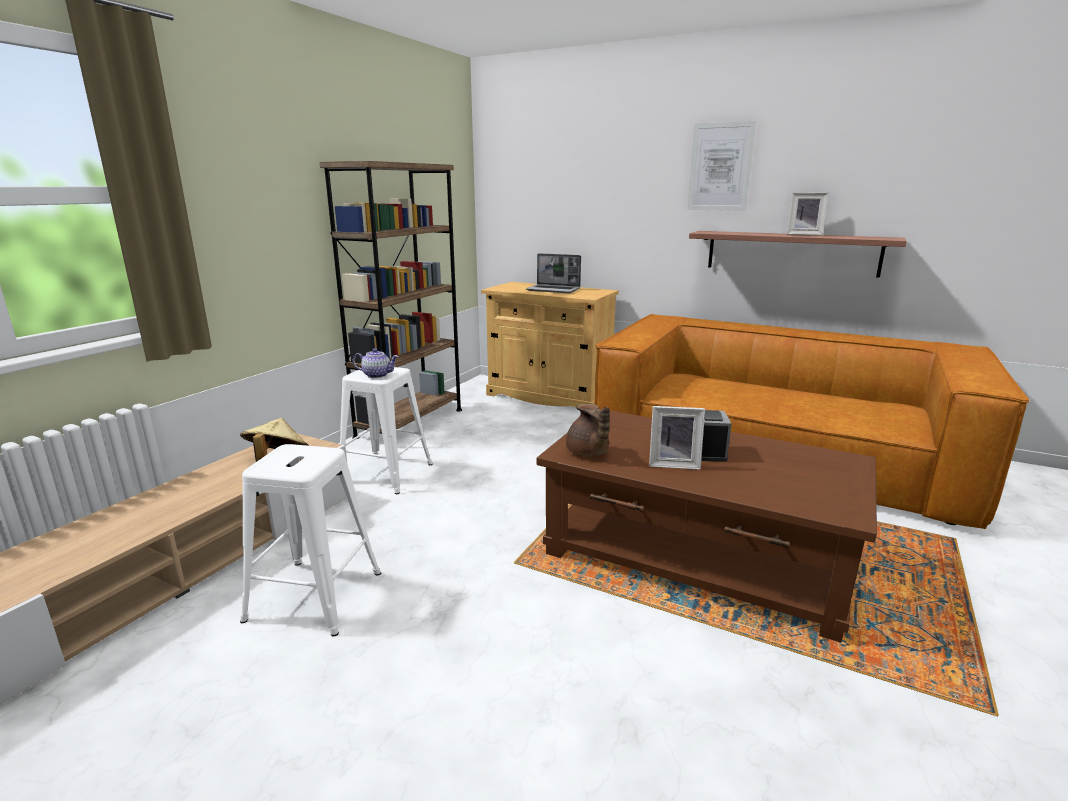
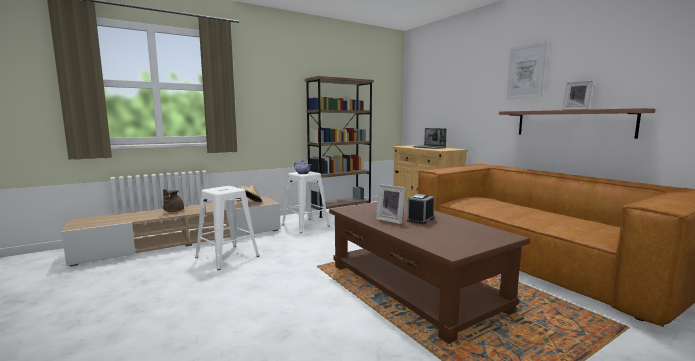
camera: 30 degrees right, 10 degrees down
(588, 453) = (355, 211): brown teapot -> brown teapot (173, 211)

